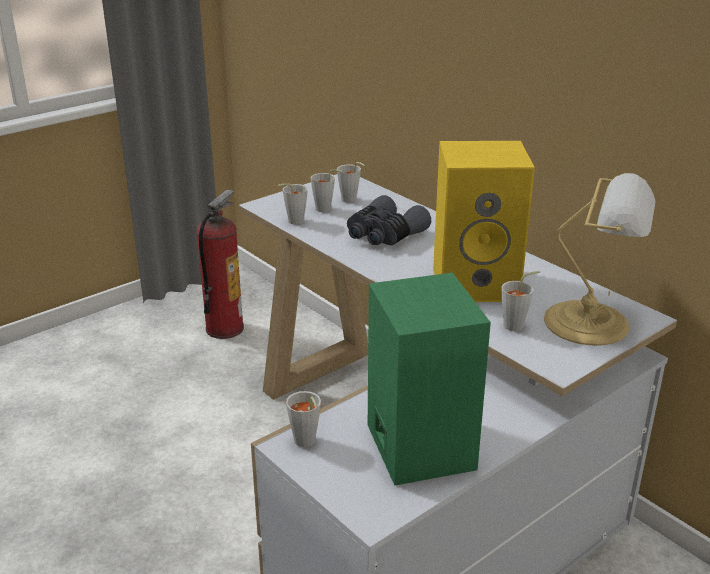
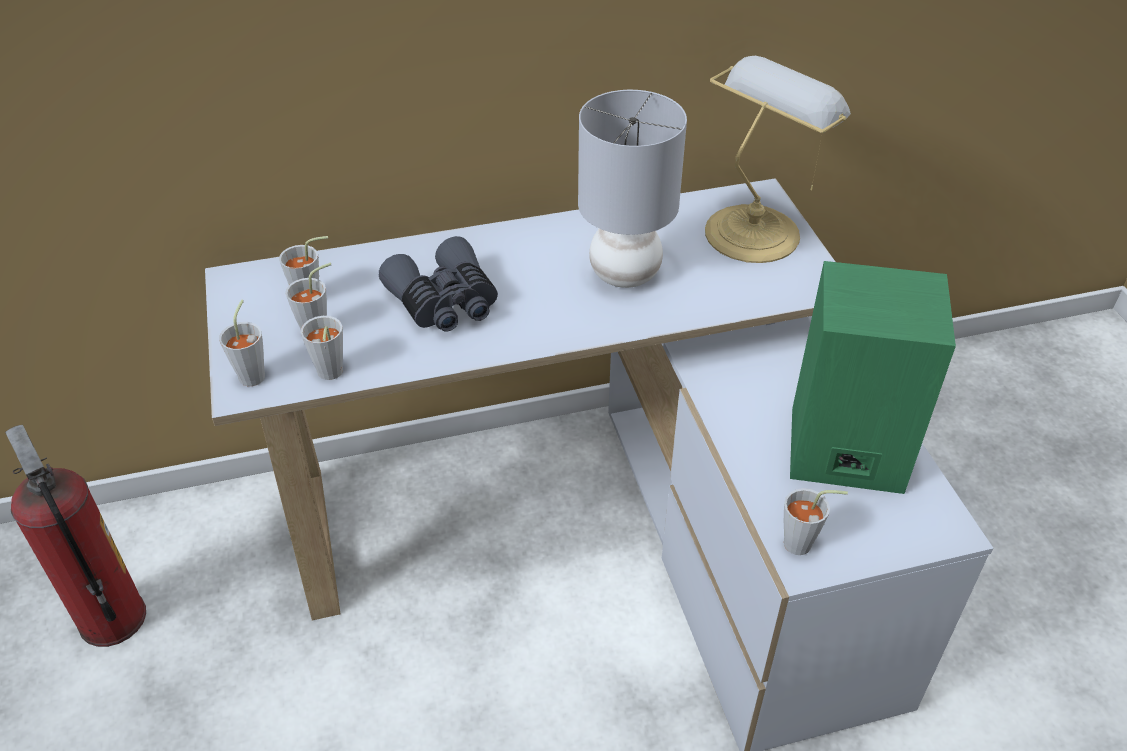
camera: 65 degrees left, 15 degrees up
(477, 283) = (624, 273): yellow speaker -> grey table lamp
(518, 325) = (732, 280): grey cup -> grey cup (254, 373)

